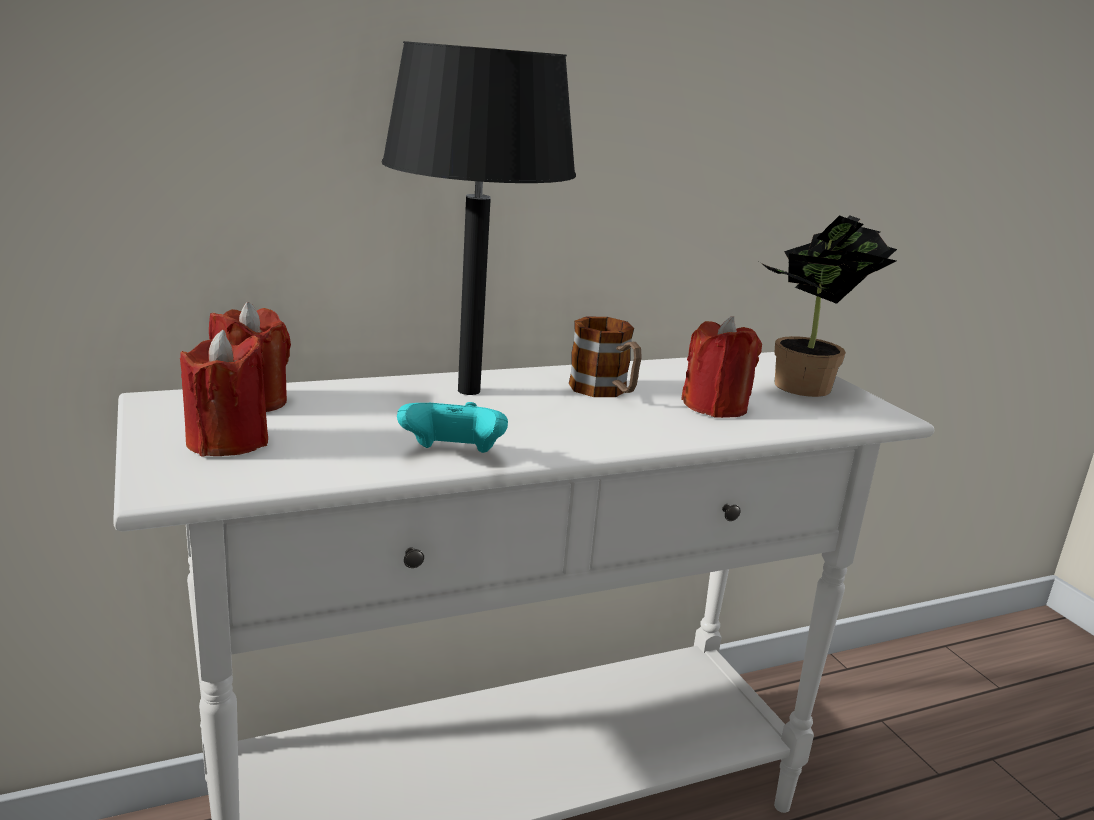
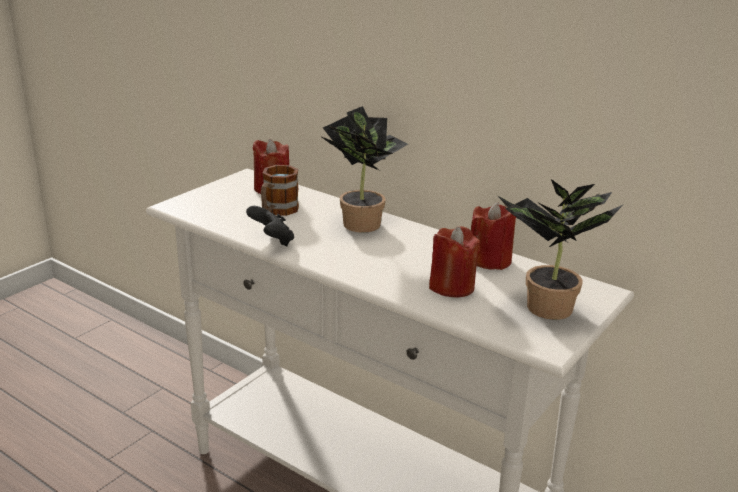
camera: 60 degrees right, 5 degrees up
(227, 442) = (225, 200): red candle -> red candle (490, 260)
(453, 456) = (272, 241): turquoise game controller -> black game controller
(468, 391) = (360, 222): black table lamp -> potted plant
(605, 391) = (420, 252): mug -> mug (277, 211)

